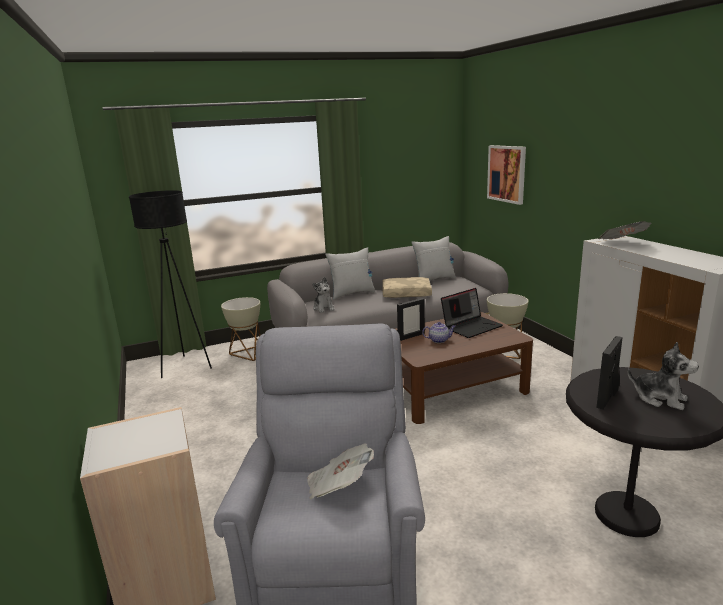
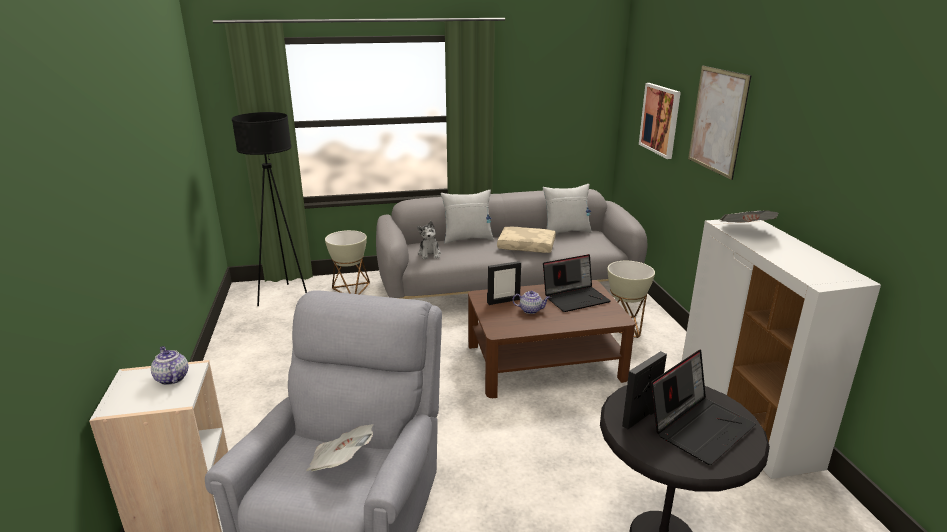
camera: 10 degrees right, 5 degrees up
(151, 427) = (171, 378): none -> teapot
(568, 163) = (717, 121): none -> picture
(660, 398) = (699, 426): plush toy -> laptop

